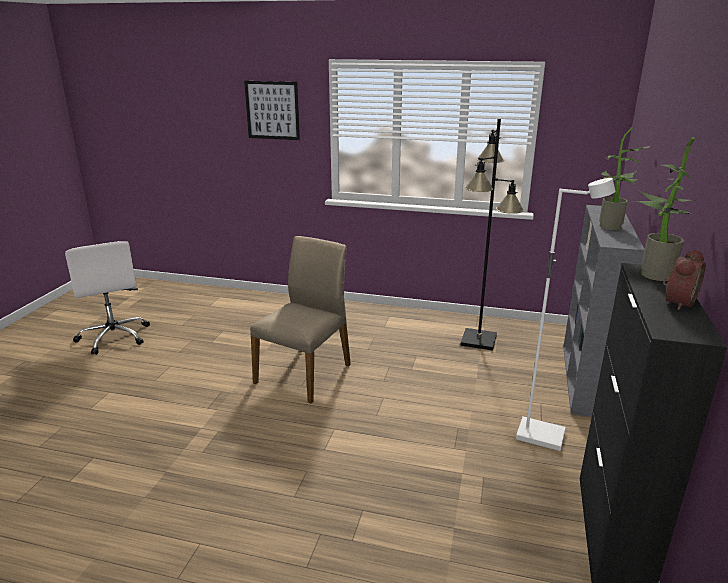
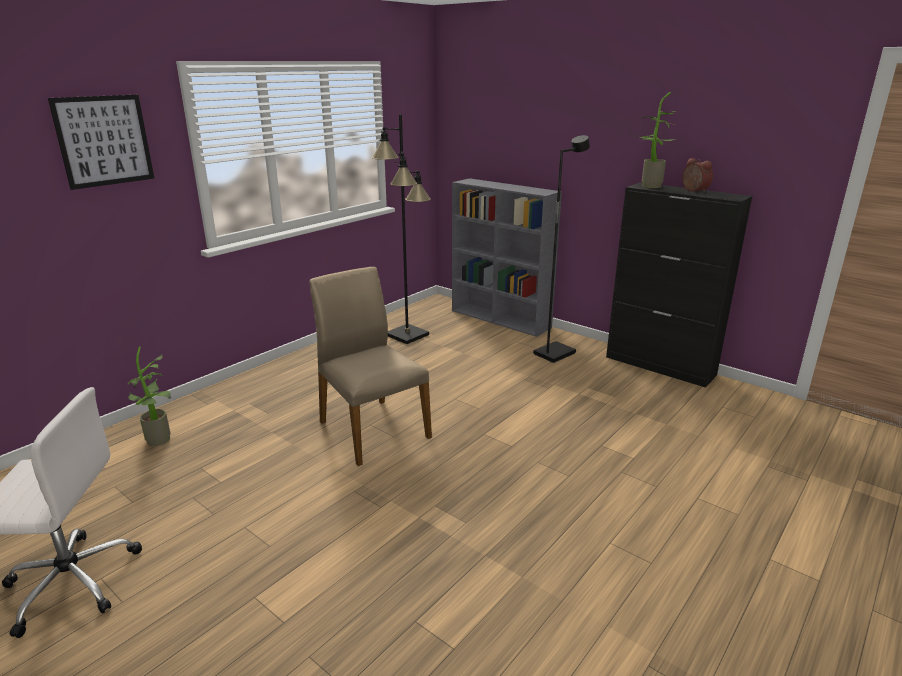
camera: 65 degrees left, 0 degrees up
(541, 435) = (554, 353): white floor lamp -> black floor lamp
(612, 227) = (512, 187): potted plant -> potted plant (161, 440)

